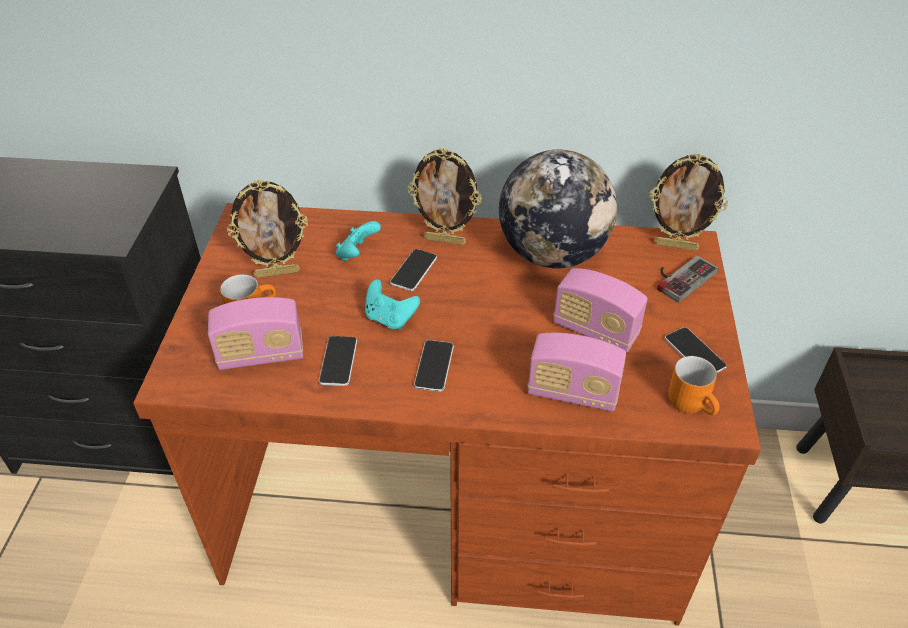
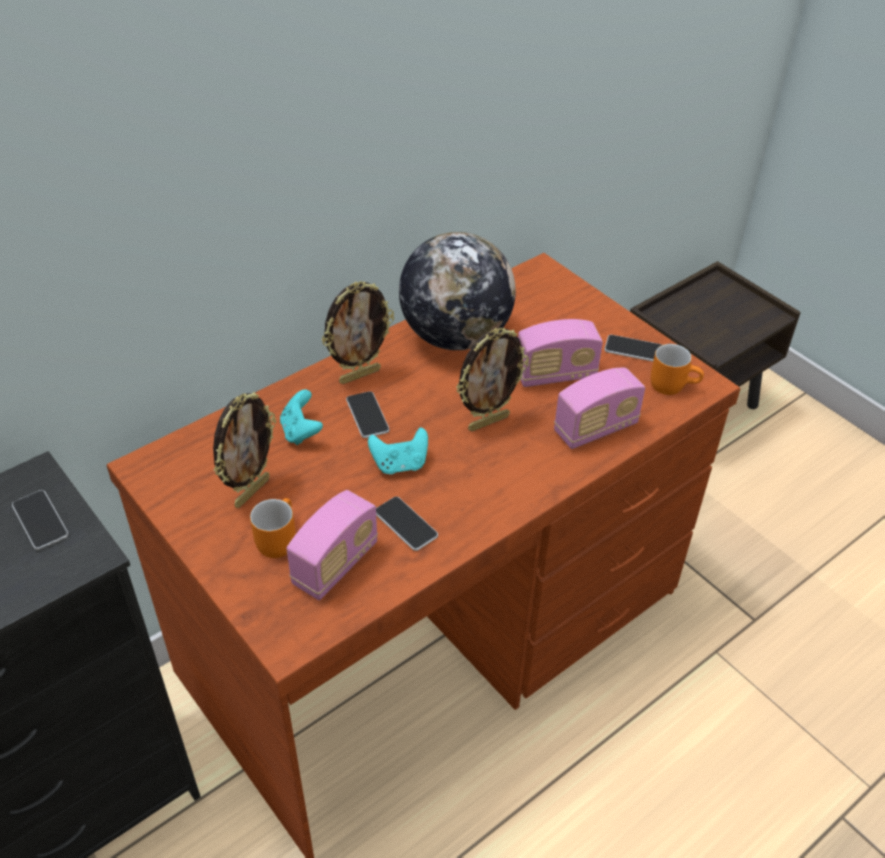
camera: 45 degrees left, 0 degrees up
(434, 366) = (481, 476): phone -> phone (40, 520)
(676, 246) = (532, 279): picture frame -> picture frame (488, 422)
(680, 276) = (562, 300): game controller -> none

